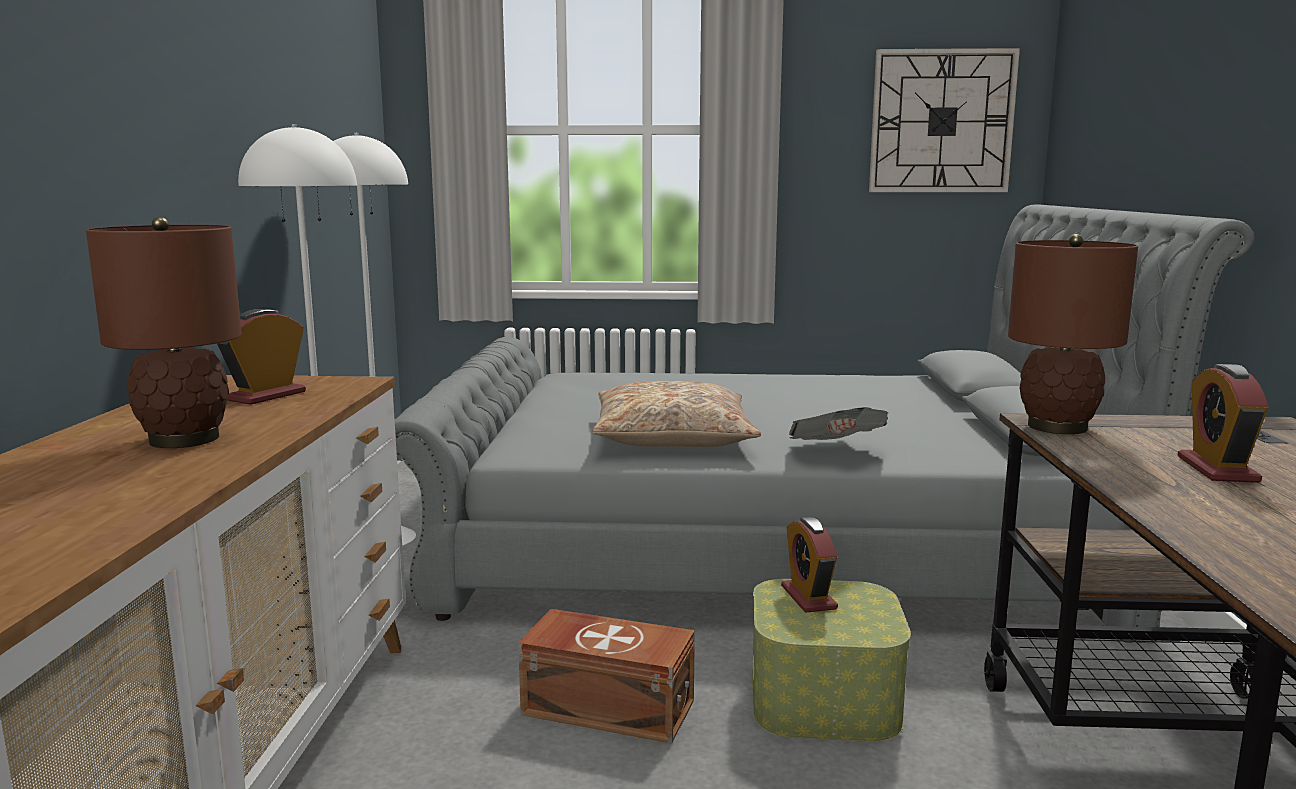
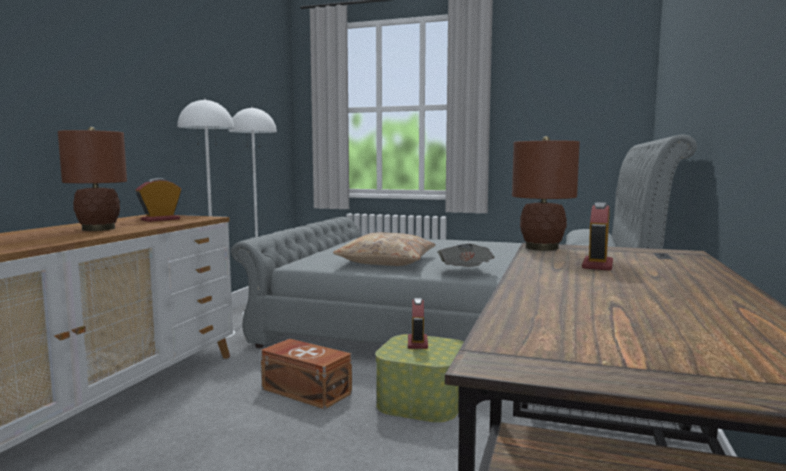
camera: 15 degrees right, 5 degrees down
(941, 121) = (587, 98): wall clock -> none

